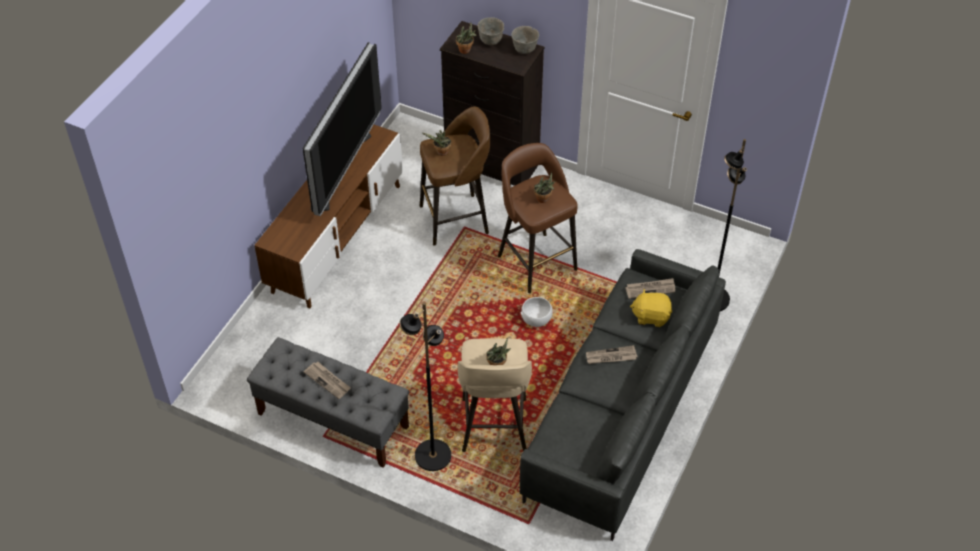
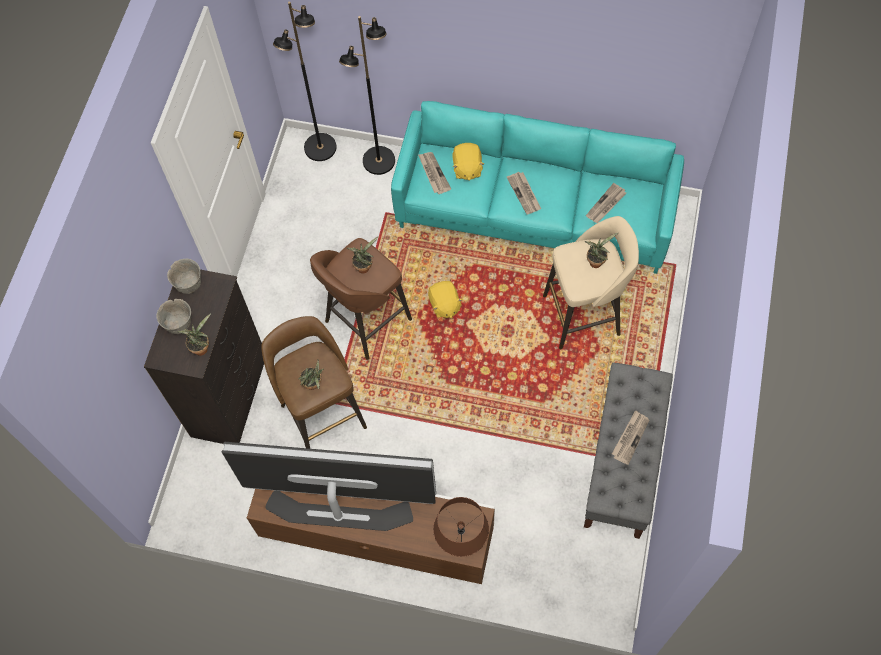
camera: 100 degrees left, 15 degrees up
(281, 236) = (461, 542): none -> brown table lamp
(432, 455) = (632, 360): black floor lamp -> black floor lamp (320, 148)
(536, 320) = (444, 305): white bowl -> yellow plush toy
(580, 421) = (606, 205): none -> newspaper
(620, 412) = (534, 215): grey sofa -> turquoise sofa

